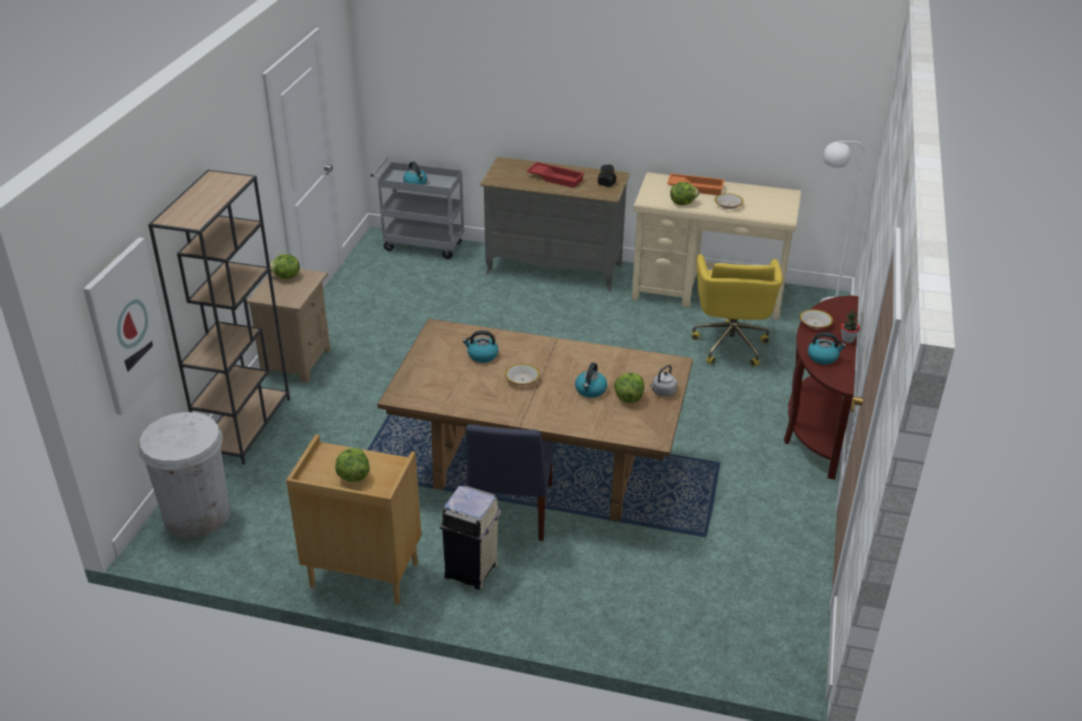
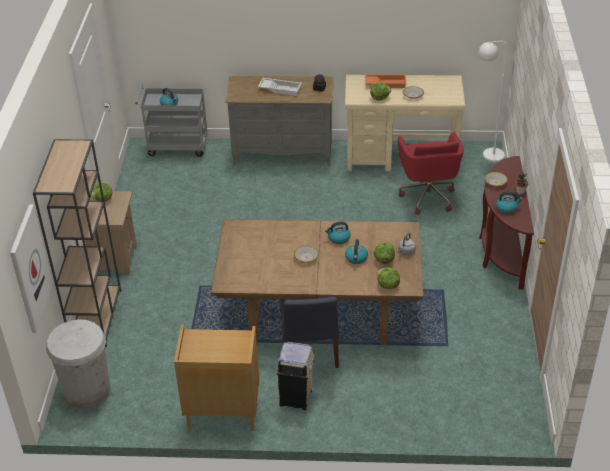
camera: 10 degrees left, 5 degrees up
(353, 476) = (217, 350): lettuce -> lettuce (387, 285)
(482, 355) = (272, 243): kettle -> kettle (338, 238)
(556, 178) = (280, 89): red tray -> white tray
(729, 344) = (427, 196): yellow office chair -> red office chair

